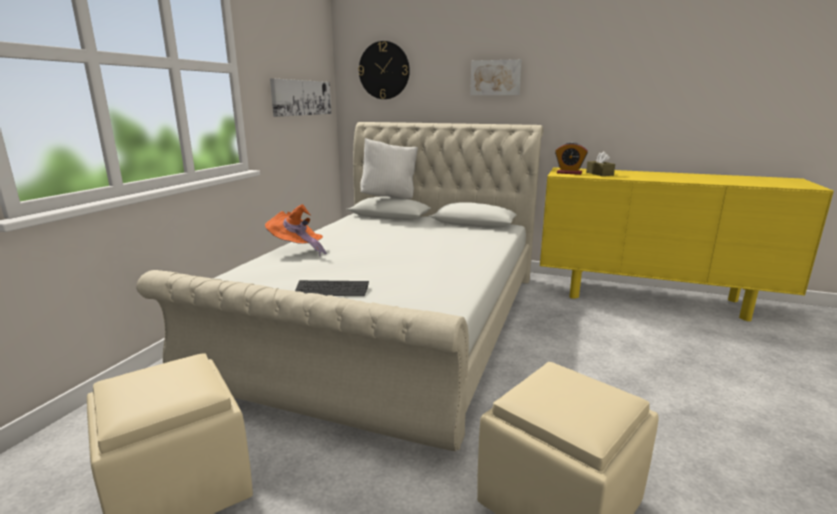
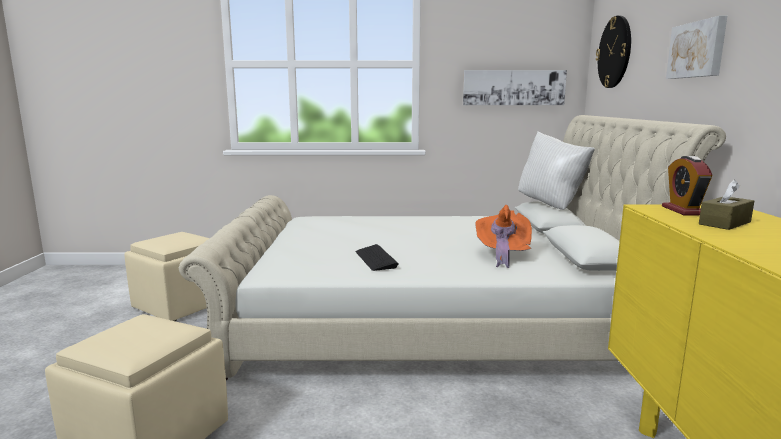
camera: 70 degrees right, 5 degrees down
(297, 249) = (387, 218): orange hat -> orange hat (502, 255)
(332, 290) = (303, 240): keyboard -> keyboard (376, 259)

